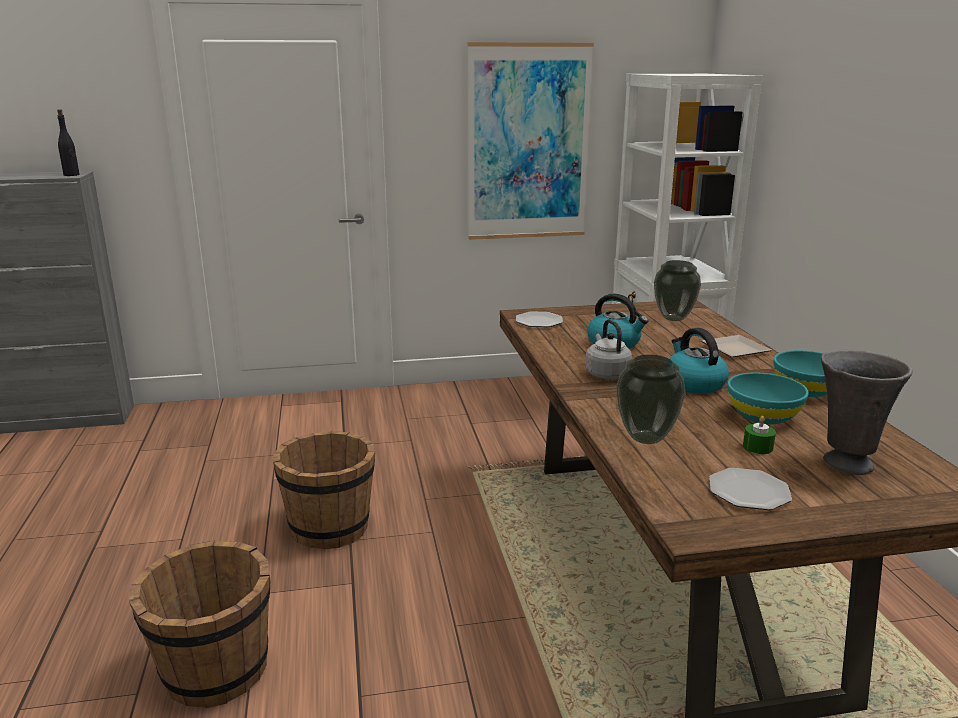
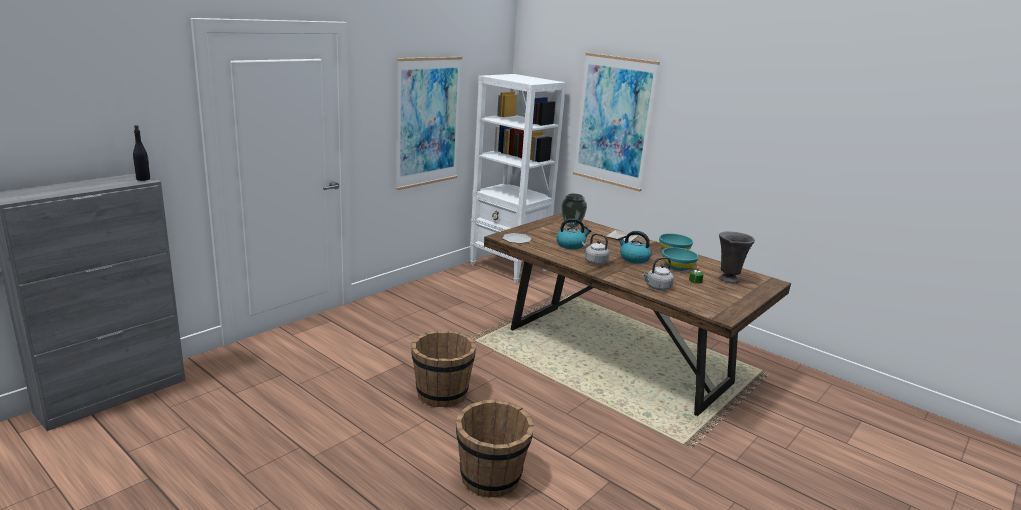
camera: 40 degrees left, 0 degrees up
(645, 438) = (657, 288): vase -> grey kettle
(748, 491) = (718, 298): plate -> none
(822, 140) = (614, 121): none -> picture

